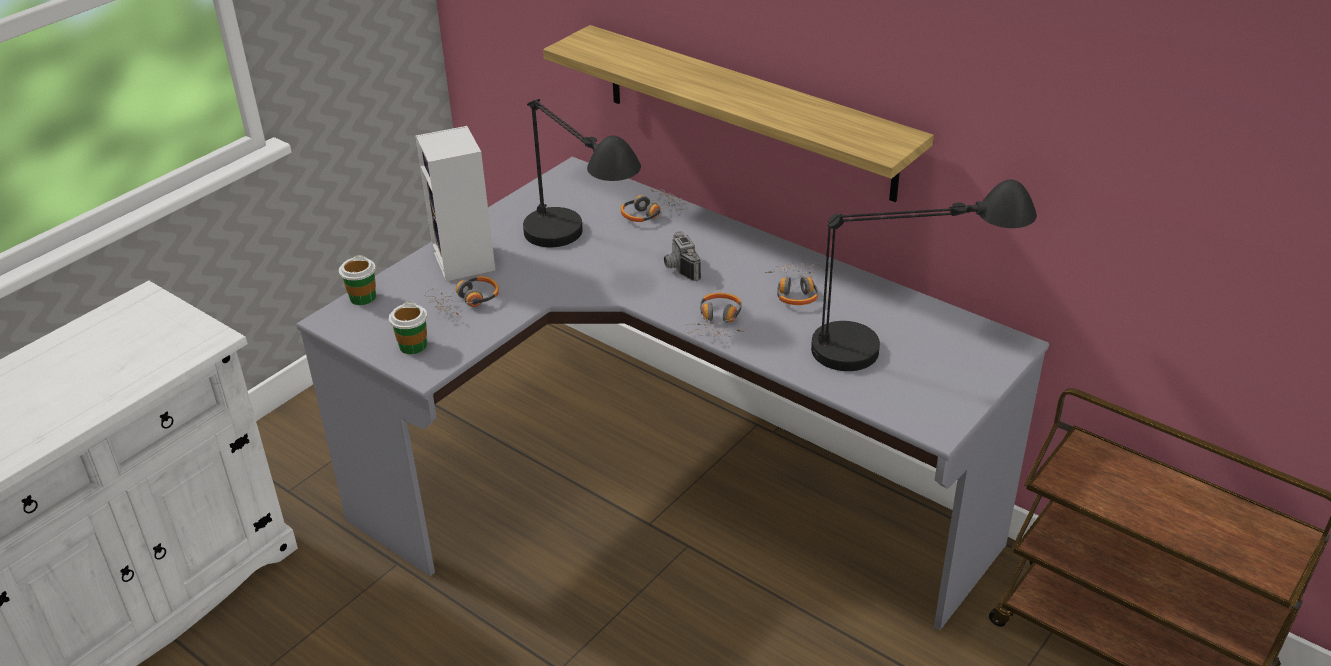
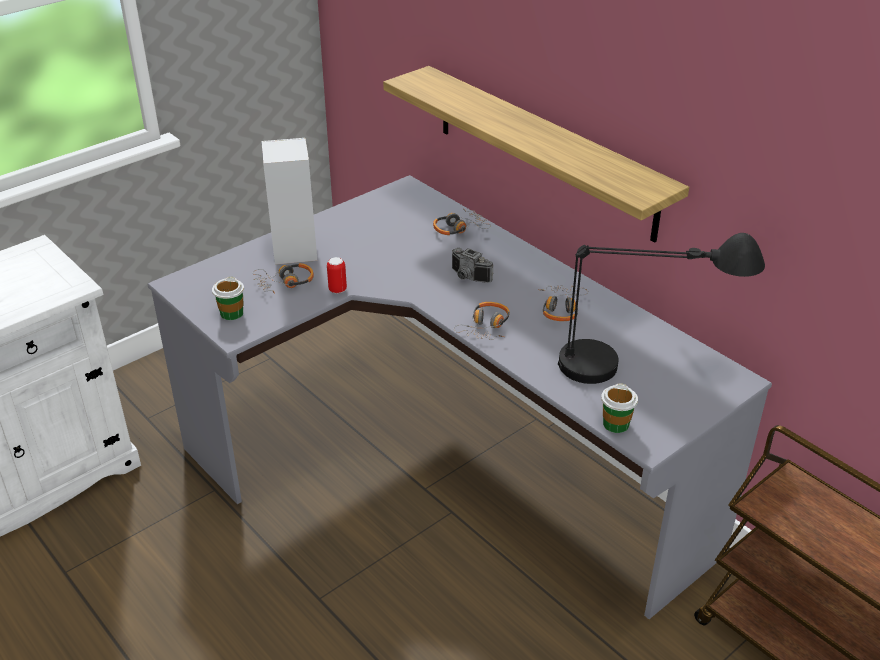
camera: 10 degrees right, 0 degrees up
(362, 297) = (205, 269): cup -> cup (615, 424)
(531, 302) = (337, 290): none -> can
(580, 255) = (390, 256): black table lamp -> none
(679, 269) = (468, 278): camera -> camera turned 45 degrees counterclockwise

